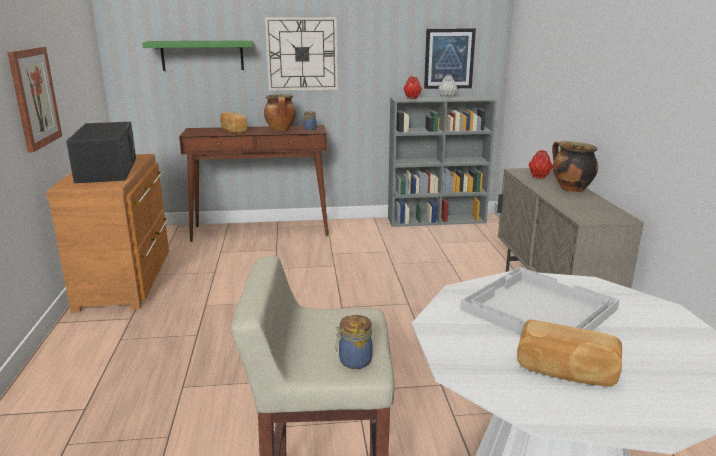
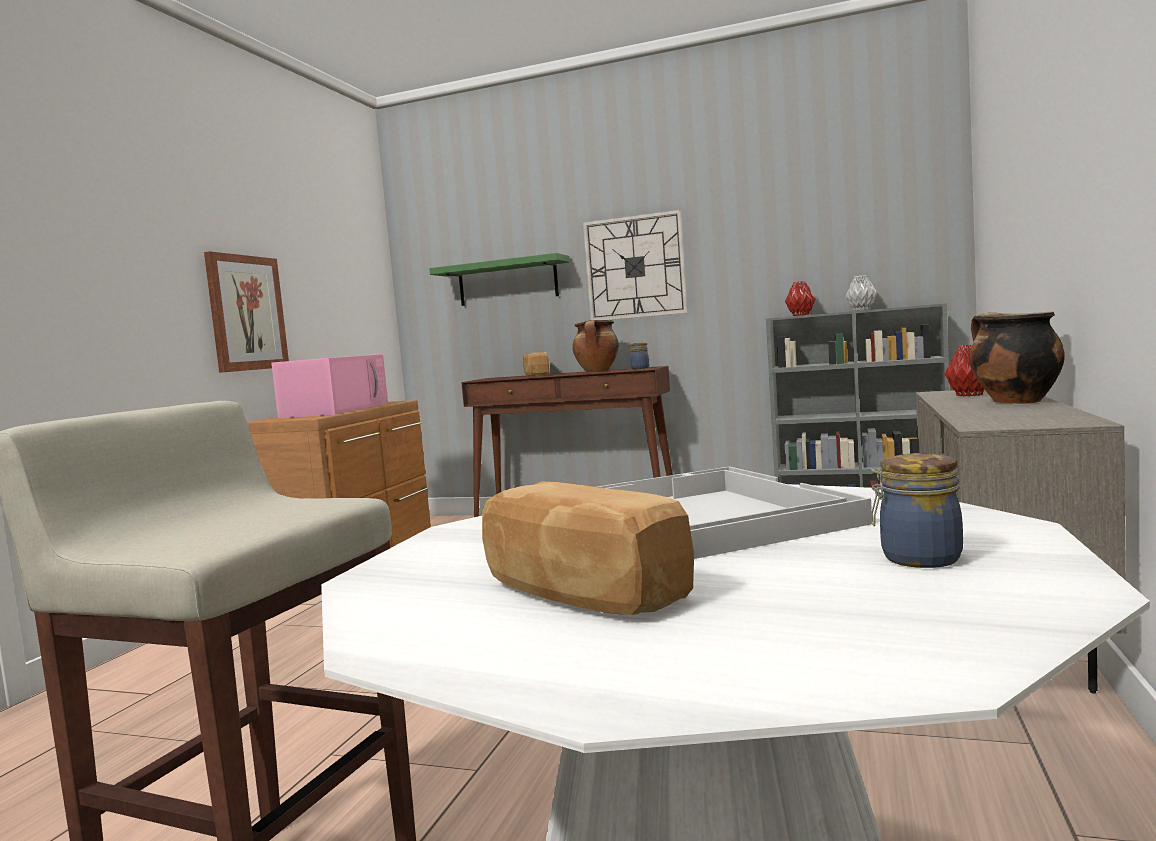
camera: 25 degrees right, 15 degrees down
(107, 169) = (337, 410): black microwave -> pink microwave
(353, 361) = (200, 538): jar -> jar (917, 559)
(449, 58) = (863, 251): picture -> none

